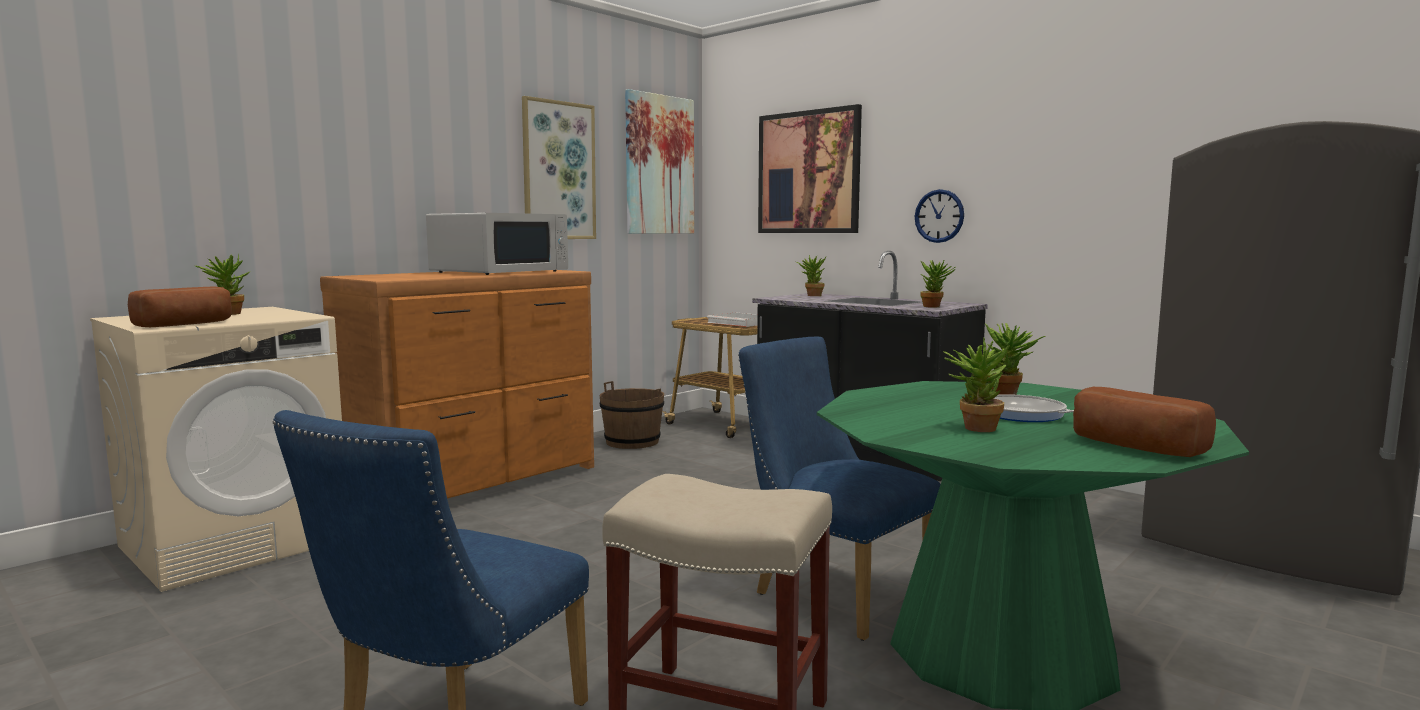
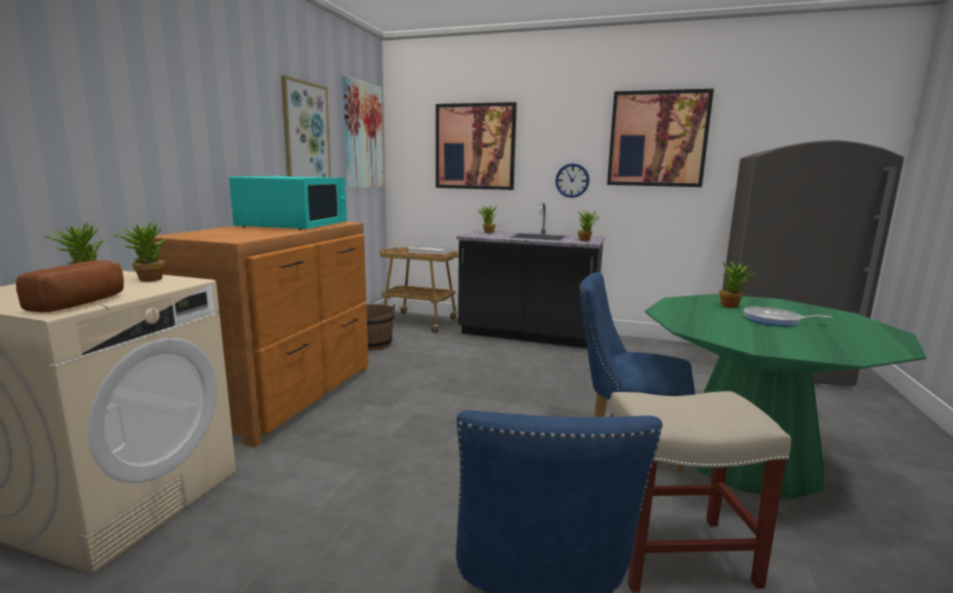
camera: 25 degrees left, 5 degrees up
(501, 272) = (294, 225): white microwave -> turquoise microwave
(973, 427) = (776, 334): potted plant -> potted plant (147, 279)
(1068, 144) = (657, 139): none -> picture
(1132, 447) = (872, 339): bread -> none

